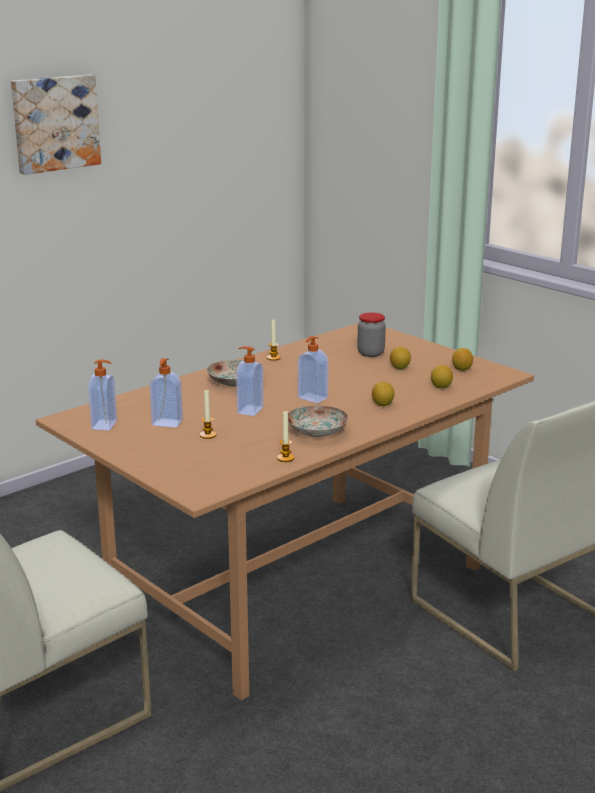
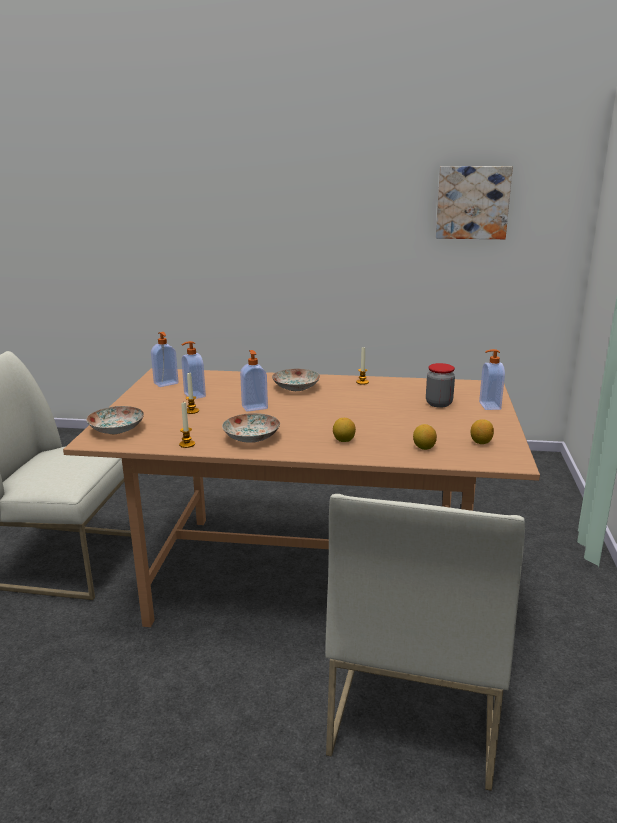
camera: 50 degrees right, 0 degrees up
(54, 123) = (328, 172): picture -> picture (472, 202)
(191, 476) = (117, 429): none -> plate
(312, 398) = (311, 416): soap dispenser -> soap dispenser (489, 406)
(400, 368) = (432, 421): lemon -> none

